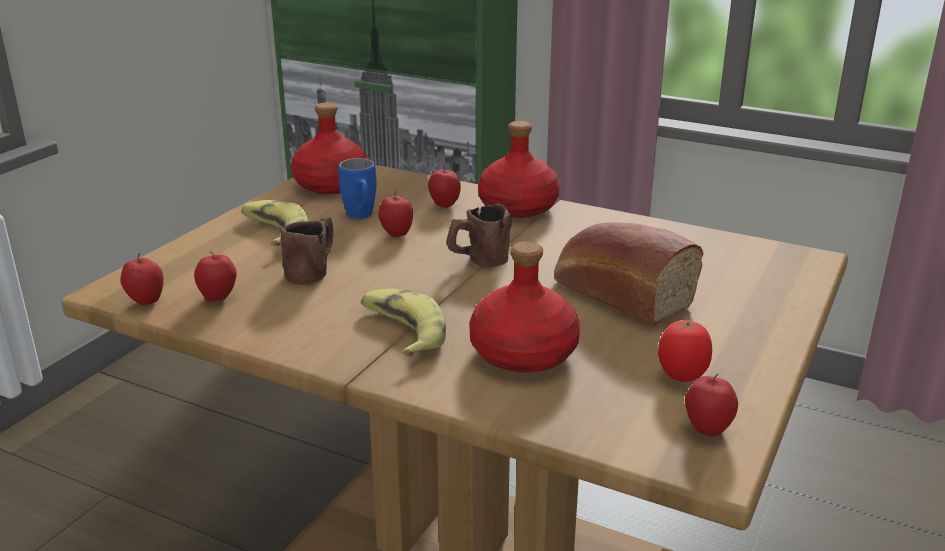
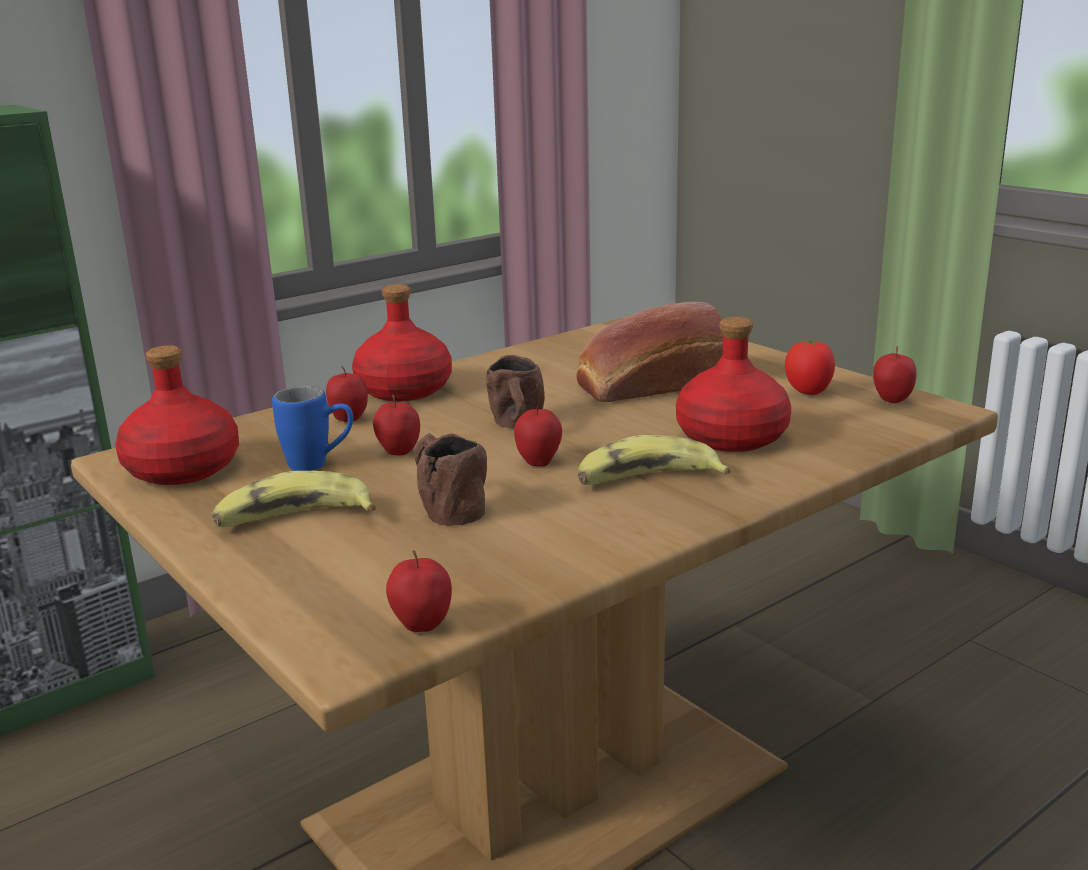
camera: 65 degrees left, 5 degrees down
(218, 298) = (463, 573): apple -> apple (539, 462)

